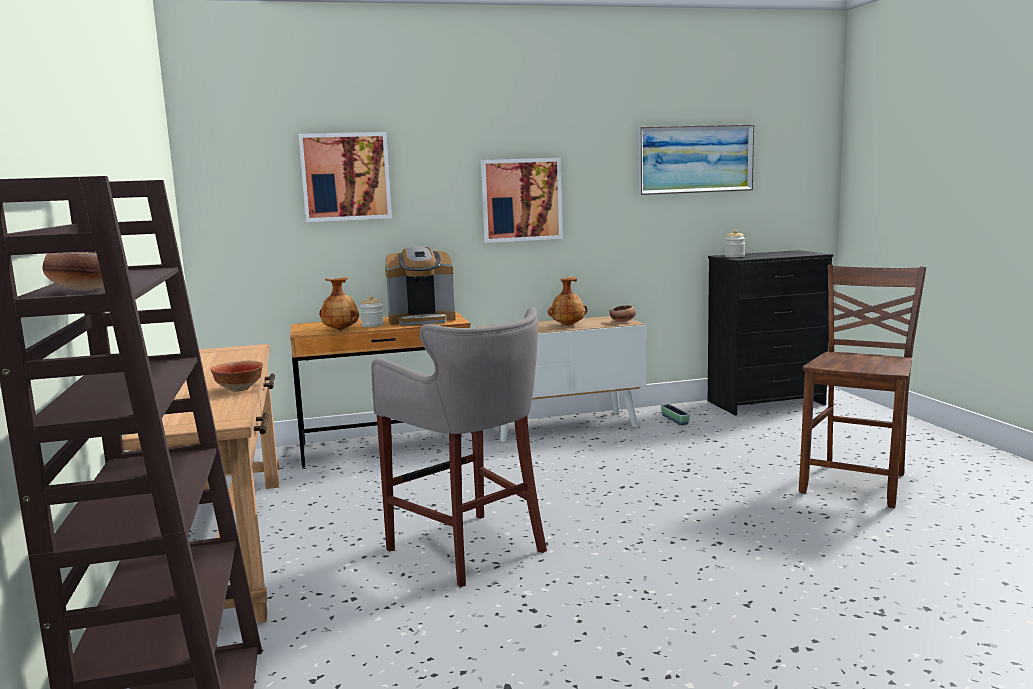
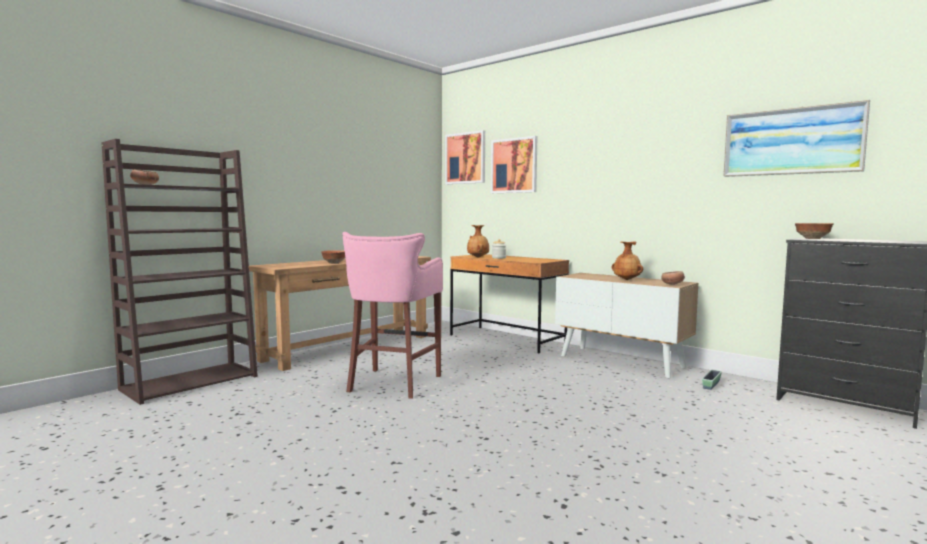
camera: 55 degrees right, 5 degrees down
(422, 320) = (529, 259): coffee machine -> none
(471, 550) = (392, 384): grey stool -> pink stool
(521, 200) = (621, 180): picture -> picture (465, 158)
(734, 256) = (812, 238): jar -> bowl
(857, 483) = (706, 471): brown chair -> none

